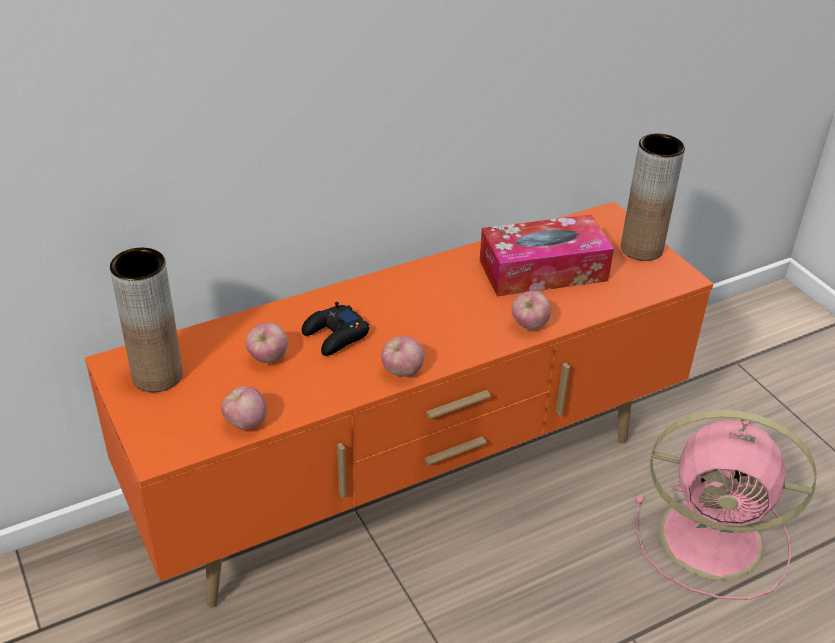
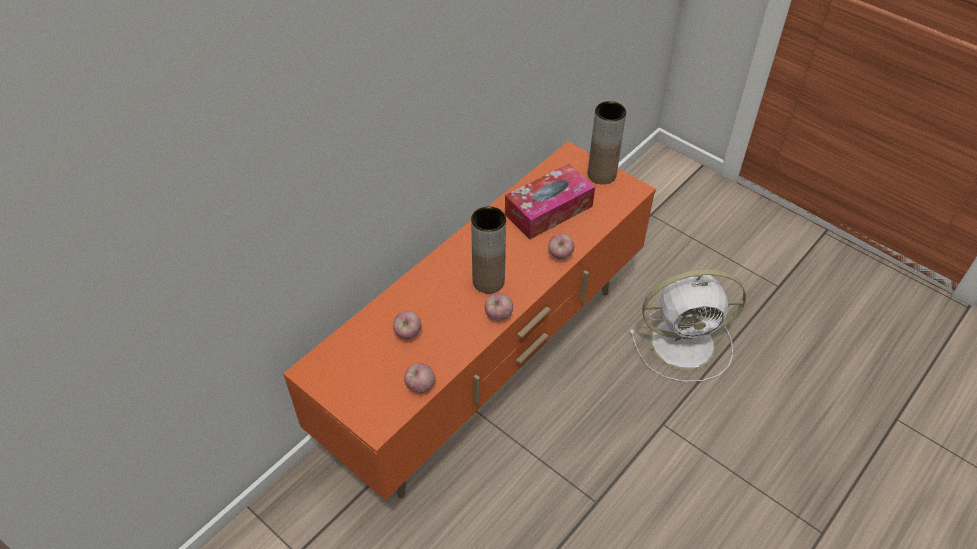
camera: 20 degrees left, 10 degrees up
(157, 375) = (342, 371): brown vase -> brown vase (488, 281)
(335, 336) = (442, 302): black game controller -> none
(715, 539) = (685, 343): pink fan -> white fan

